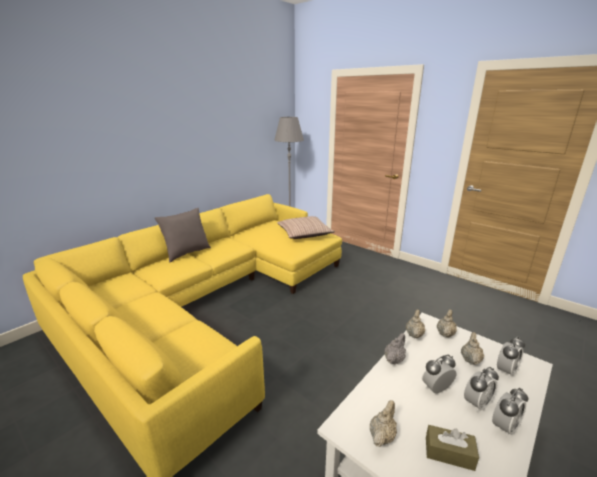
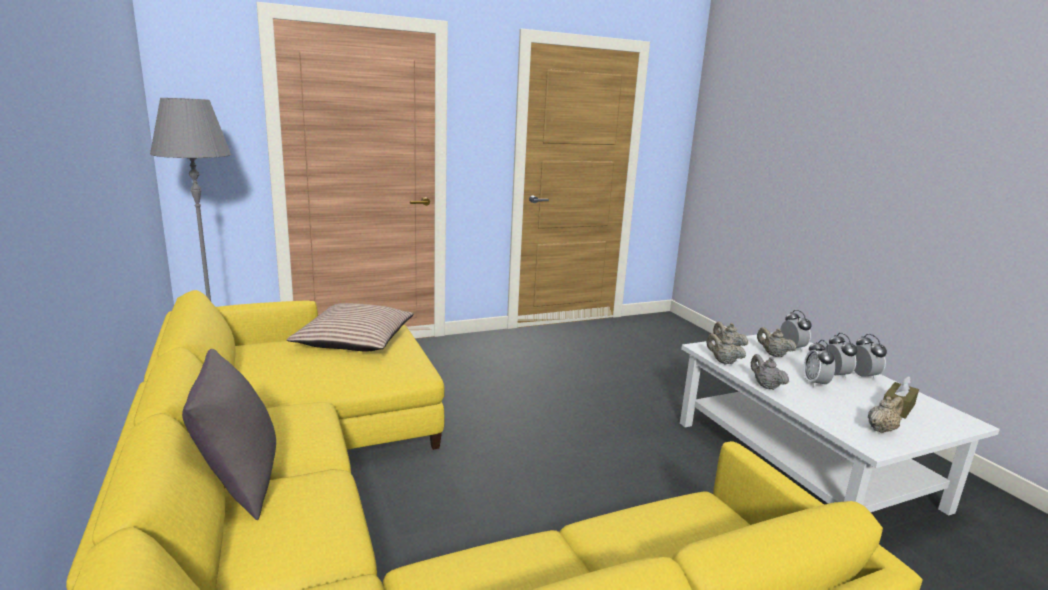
camera: 65 degrees left, 5 degrees down
(382, 435) = (881, 429): beige teapot -> beige teapot turned 90 degrees clockwise

